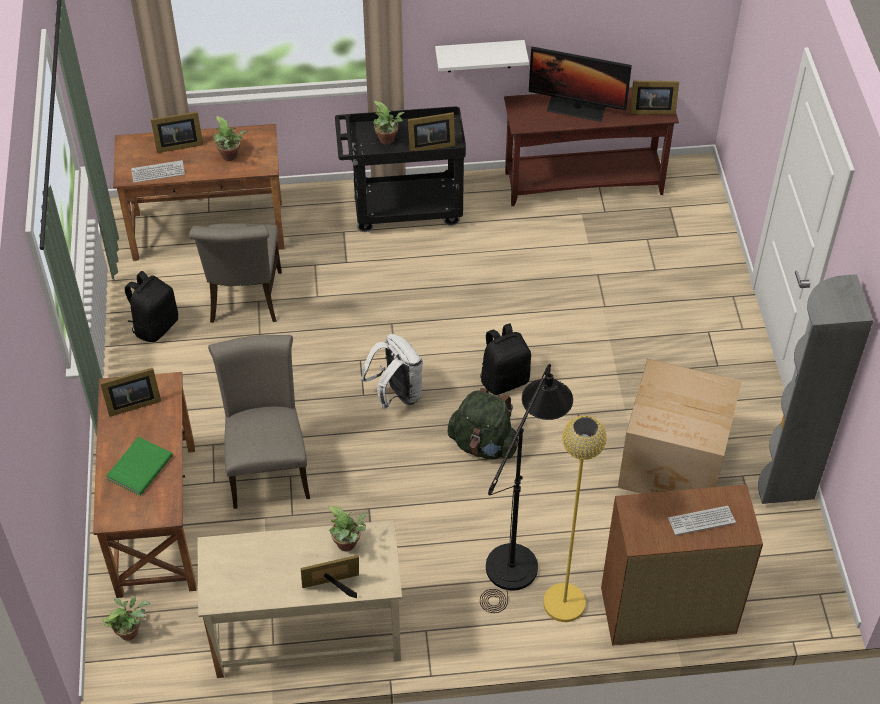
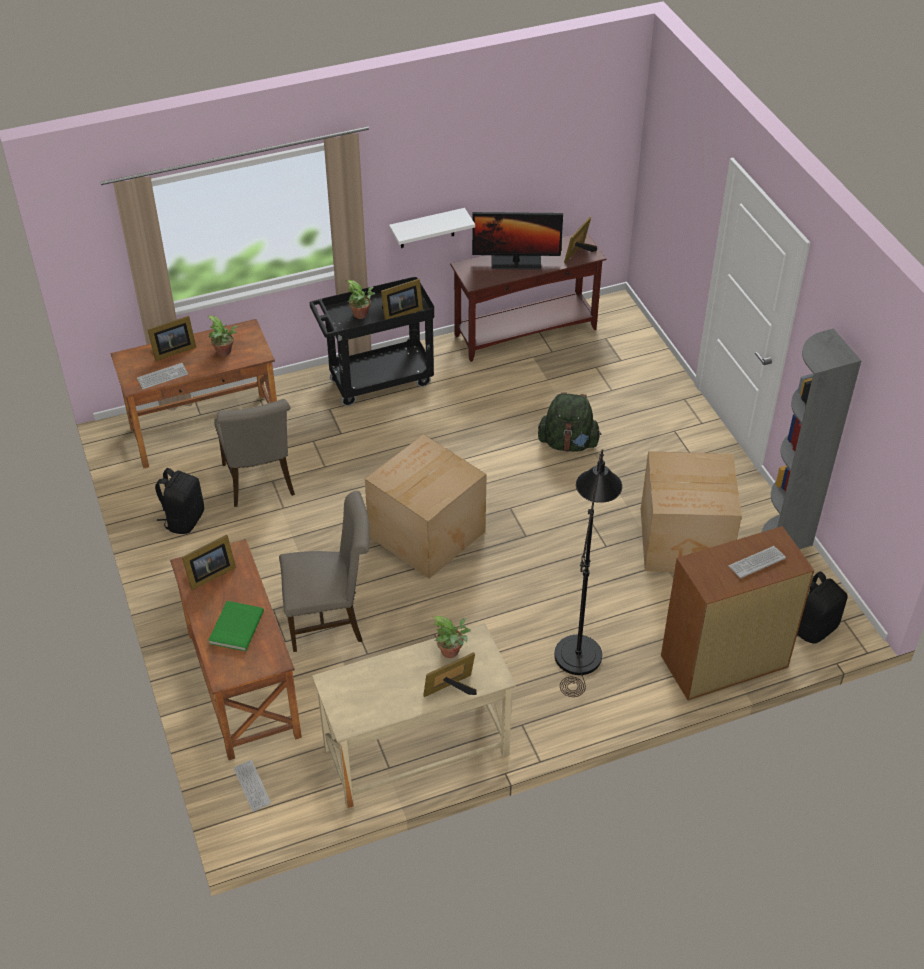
camera: 15 degrees left, 5 degrees down
(130, 631) = (252, 786): potted plant -> keyboard
(268, 468) = (330, 619): beige chair -> beige chair turned 105 degrees clockwise
(396, 394) = (425, 534): white backpack -> cardboard box
(483, 445) = (516, 560): green backpack -> green backpack (568, 443)
(504, 379) = (515, 503): black backpack -> black backpack (814, 627)
(564, 604) = (634, 675): yellow floor lamp -> none
(650, 110) = (579, 253): picture frame -> picture frame turned 135 degrees clockwise

